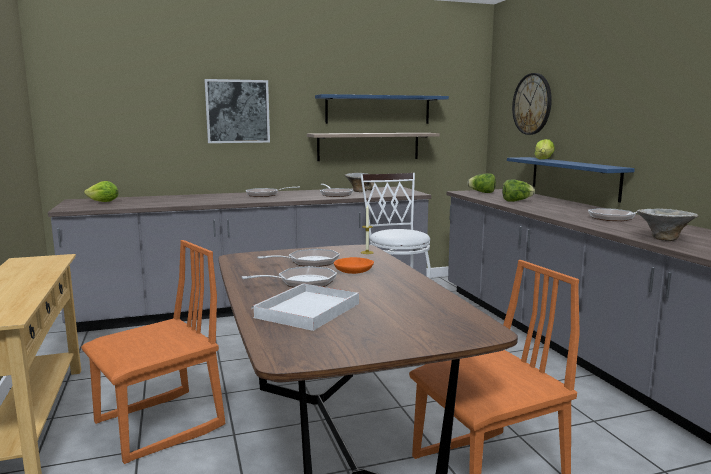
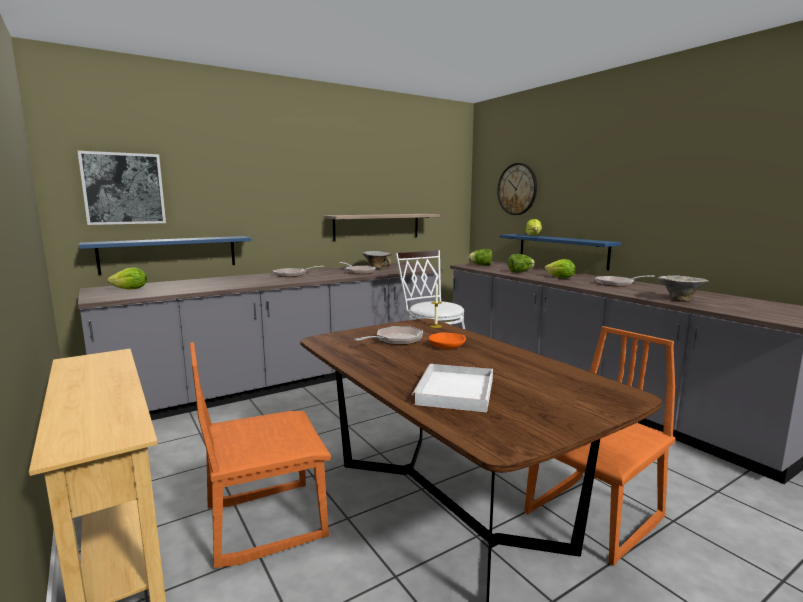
camera: 15 degrees left, 0 degrees up
(160, 425) = (265, 521): orange chair -> orange chair turned 150 degrees counterclockwise
(237, 111) = (259, 194): picture -> picture (123, 188)
(302, 282) = (415, 362): frying pan -> none
(378, 109) = (384, 193): blue shelf -> blue shelf (169, 254)
(554, 209) = (560, 278): none -> lettuce

